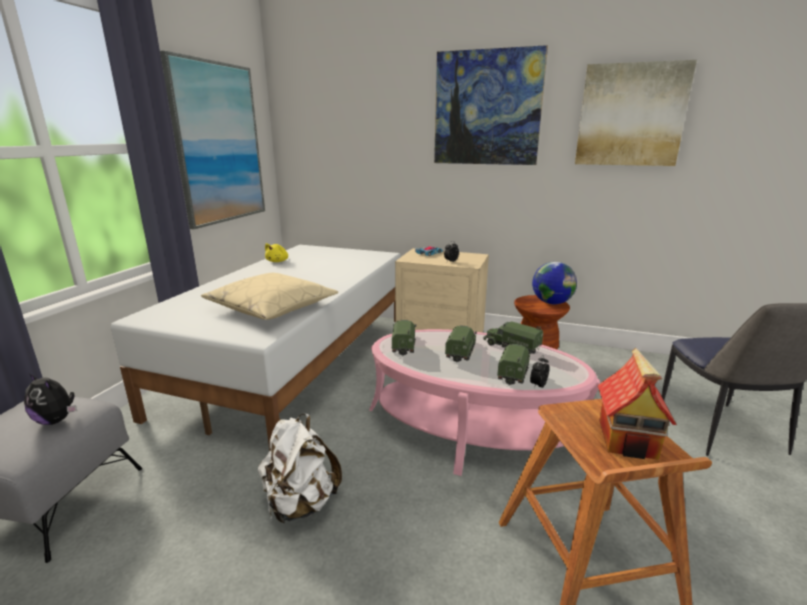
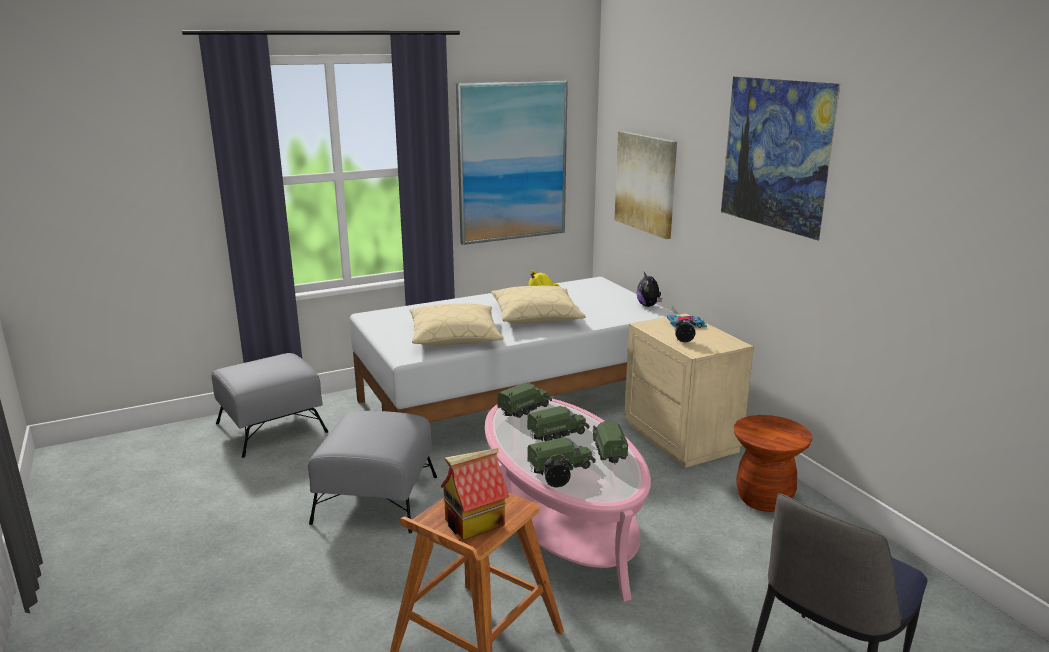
camera: 45 degrees right, 0 degrees up
(57, 420) = (279, 371): plush toy -> plush toy (648, 305)
(300, 504) = (375, 499): white backpack -> grey ottoman
(309, 276) = (536, 316): none -> beige pillow
(552, 303) = (787, 435): globe -> none
(630, 115) = (929, 197): picture -> picture (646, 183)

